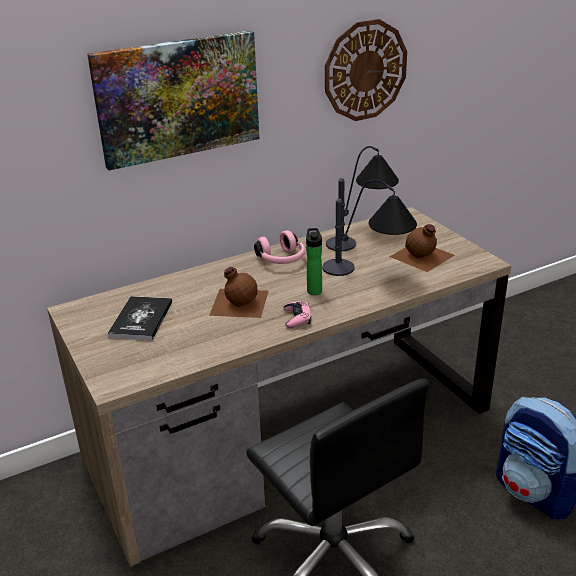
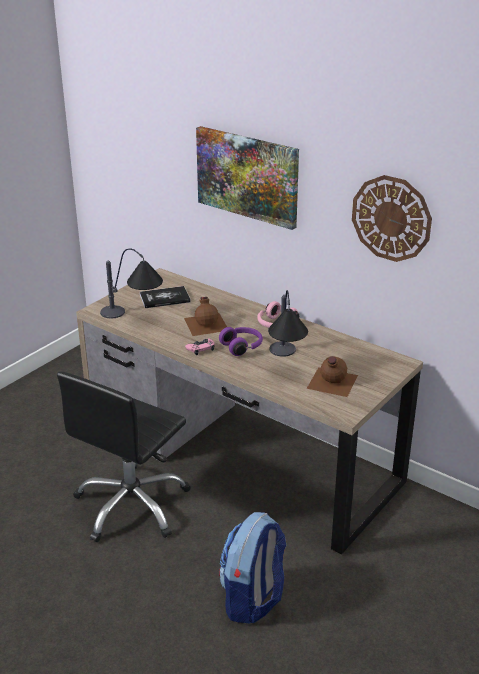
camera: 65 degrees right, 0 degrees up
(314, 290) = (242, 347): bottle -> purple headphones
(362, 234) = (347, 348): table lamp -> table lamp (134, 317)

